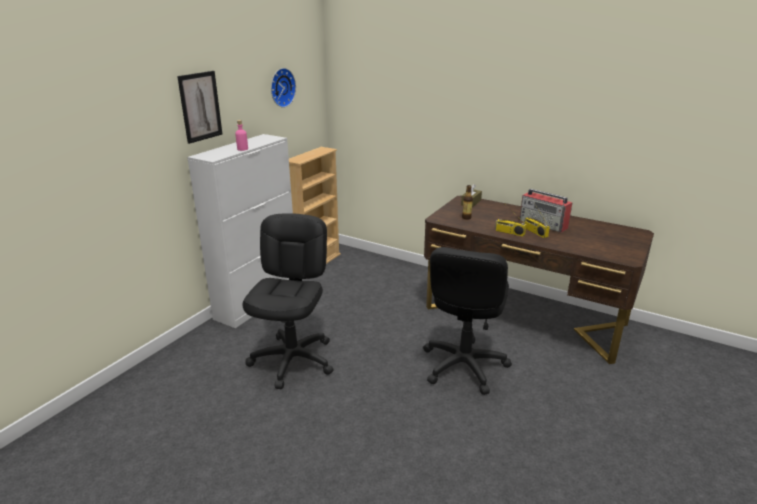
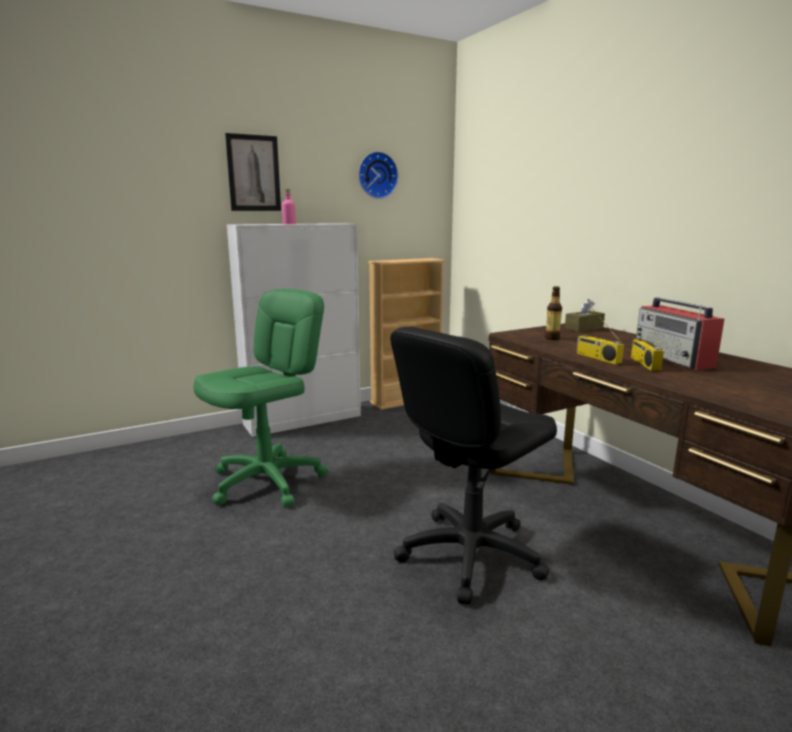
camera: 30 degrees right, 10 degrees down
(293, 360) = (267, 481): black office chair -> green office chair

